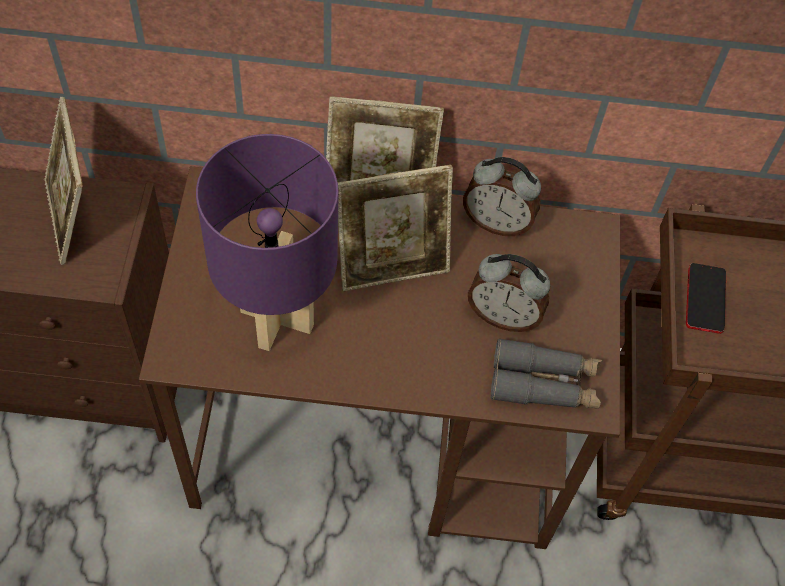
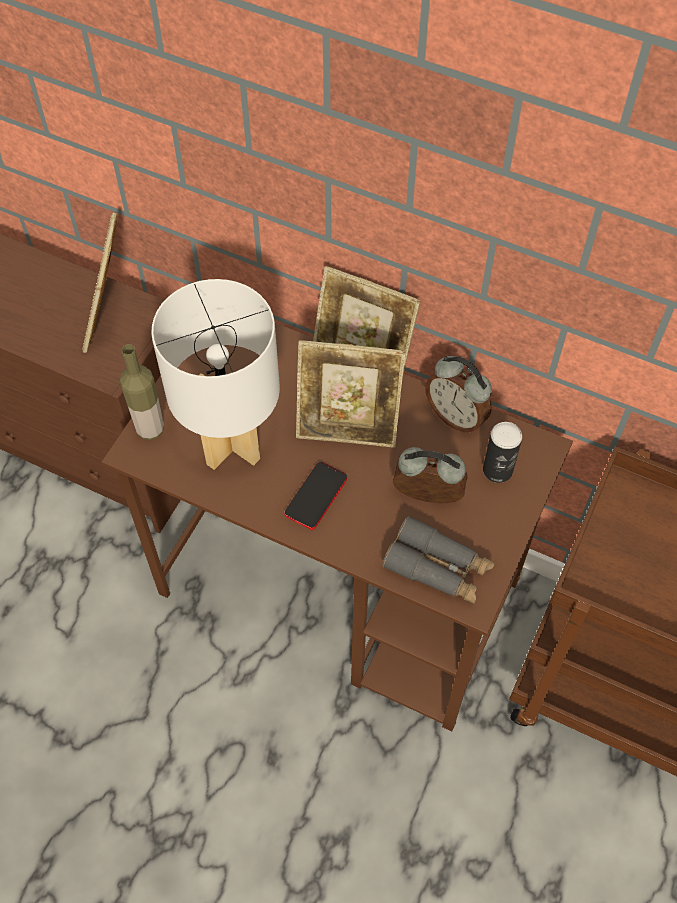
camera: 25 degrees right, 0 degrees up
(179, 327) = (150, 429): none -> bottle
(277, 317) = (232, 443): purple table lamp -> white table lamp
(503, 315) = (427, 498): alarm clock -> alarm clock turned 150 degrees clockwise
(560, 265) = (497, 470): none -> can
(705, 299) = (621, 538): phone -> phone (316, 496)

